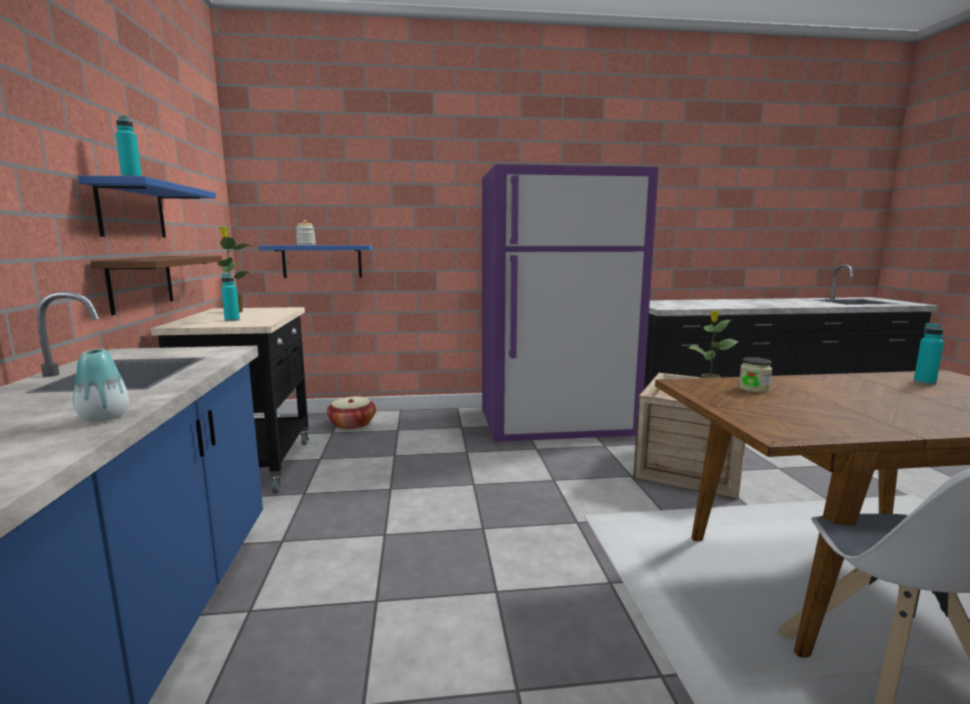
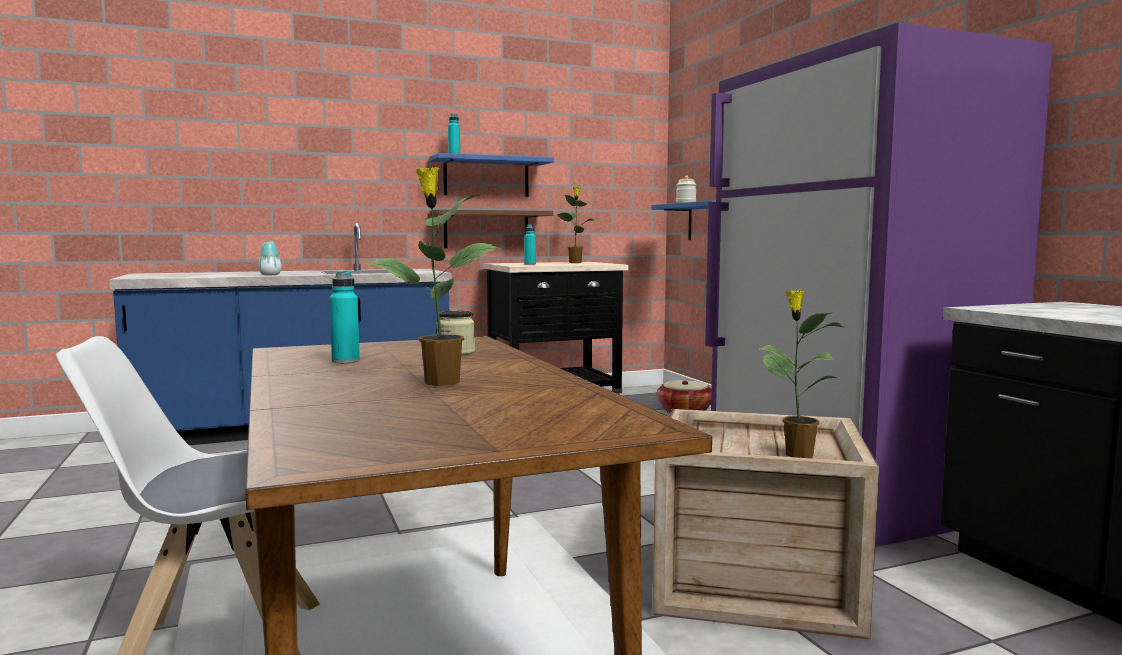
camera: 75 degrees right, 5 degrees down
(885, 395) = (440, 383): none -> potted plant
(924, 382) = (549, 406): turquoise bottle -> turquoise bottle (345, 361)

